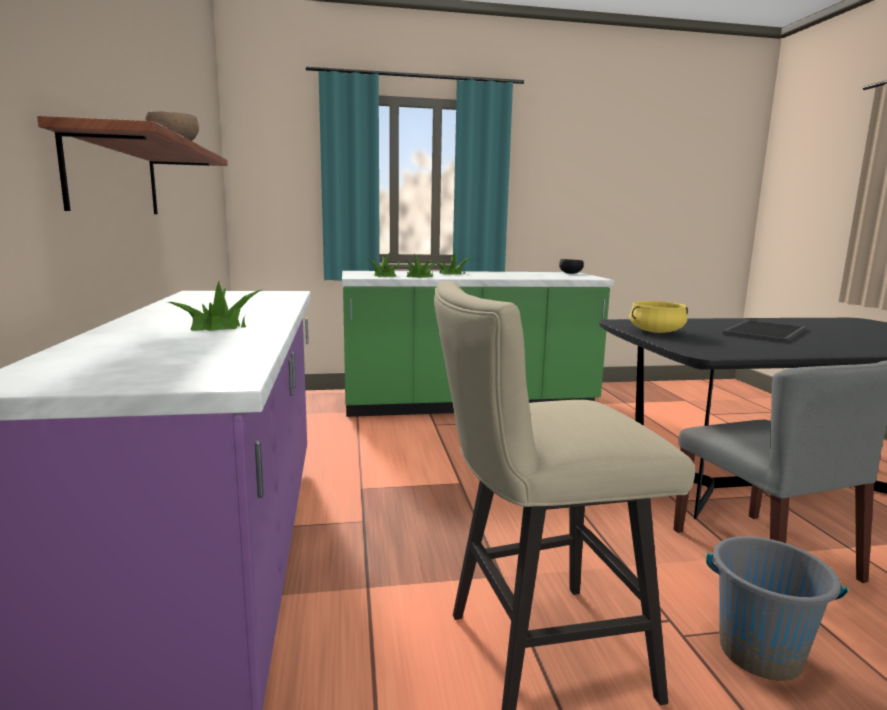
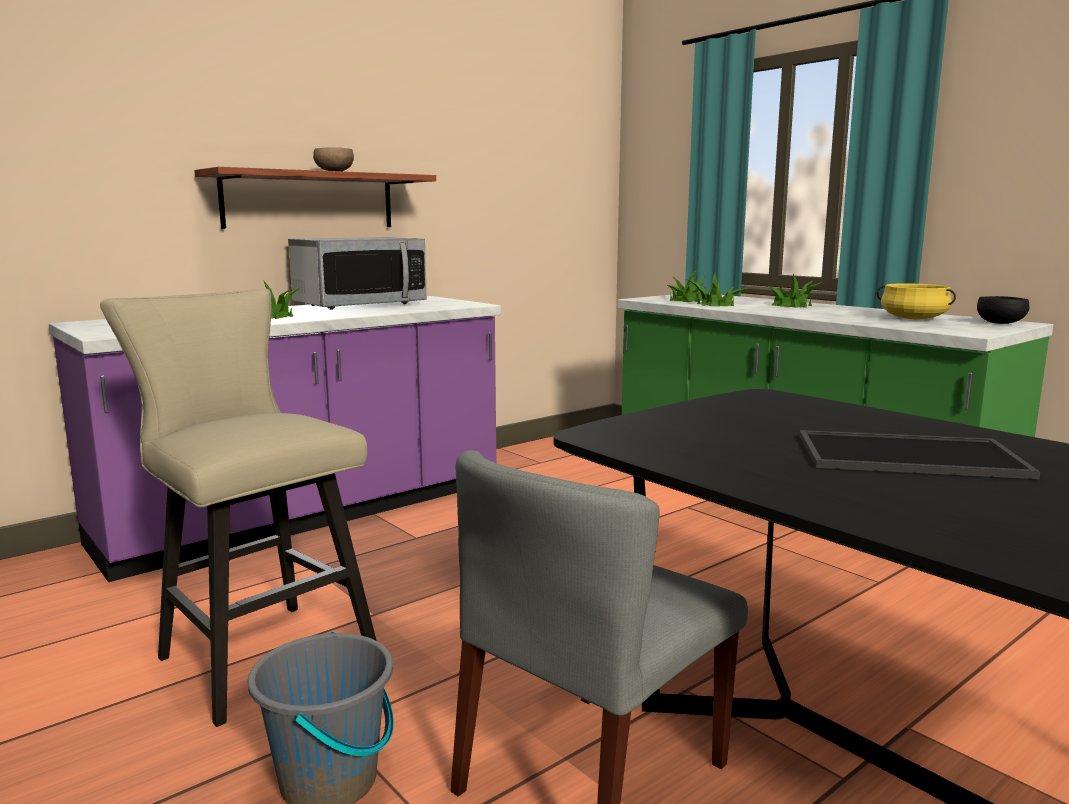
camera: 60 degrees right, 0 degrees up
(197, 305) = (360, 304): none -> microwave
(656, 332) = (721, 411): yellow cooking pot -> yellow cooking pot (913, 319)

